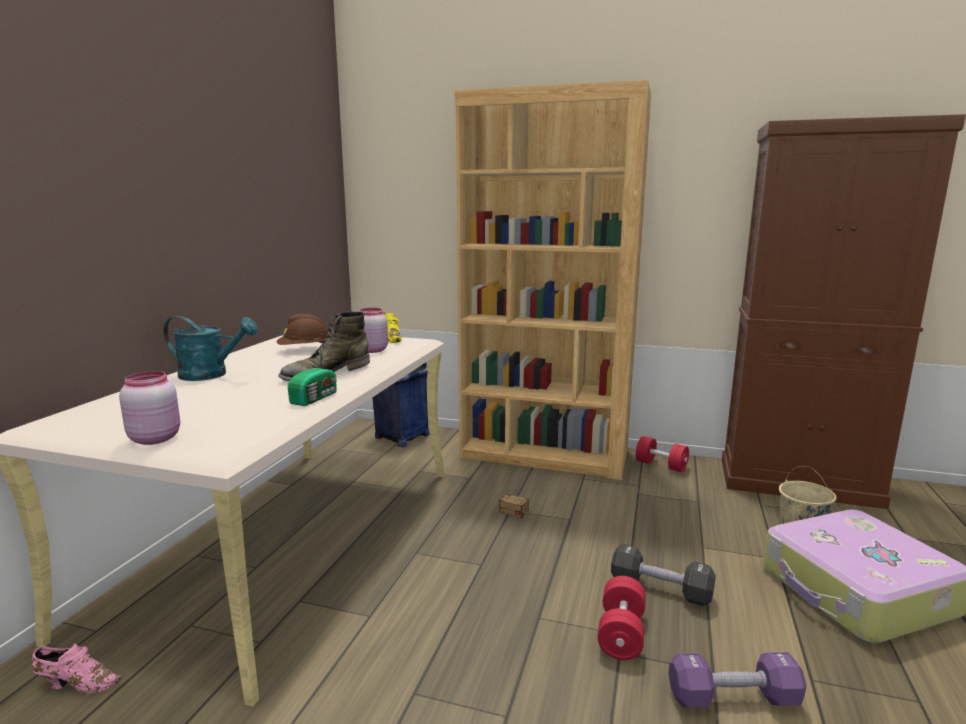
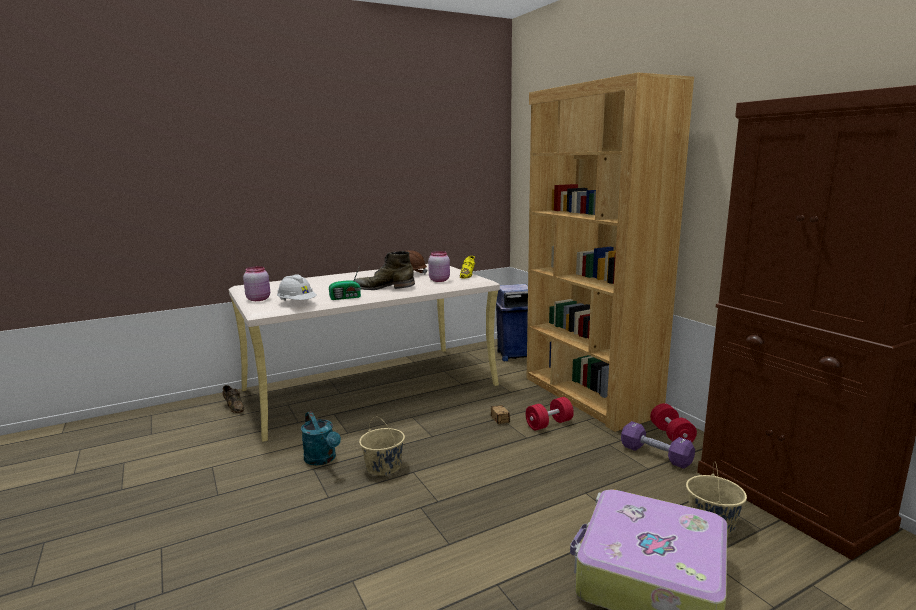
camera: 45 degrees right, 0 degrees up
(77, 684) = (234, 407): pink shoe -> brown shoe
(211, 375) = (340, 278): turquoise watering can -> turquoise watering can (322, 459)
(258, 425) = (297, 303): none -> white hard hat
(497, 632) = (384, 466): none -> beige bucket
(621, 634) = (438, 501): red dumbbell -> red dumbbell (549, 424)
(660, 589) = (504, 496): black dumbbell -> none
(733, 698) = (434, 559): purple dumbbell -> purple dumbbell (655, 455)

